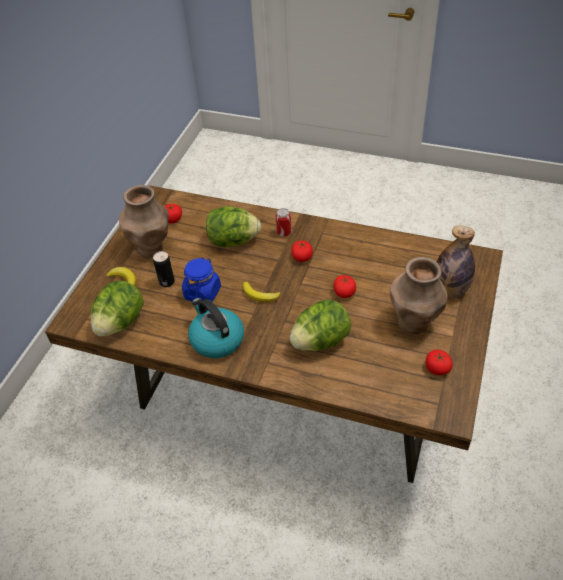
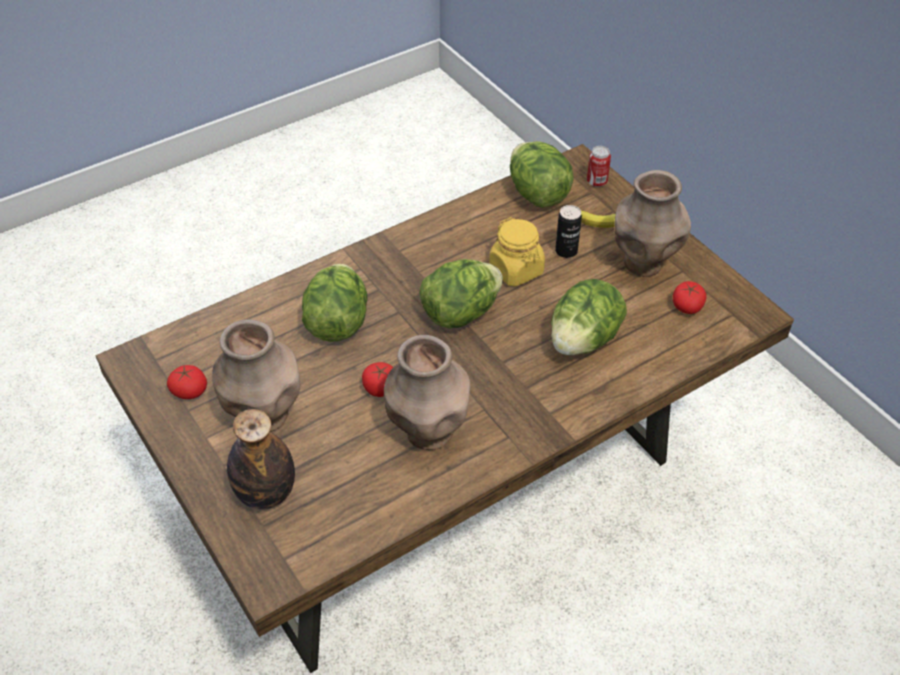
camera: 125 degrees right, 0 degrees up
(202, 293) = (516, 270): blue jar -> yellow jar
(216, 340) = (434, 248): kettle -> none
(260, 295) = (460, 313): banana -> lettuce
(284, 233) = (549, 398): can -> can (596, 182)
(302, 257) = (483, 387): tomato -> none
(351, 258) = (428, 433): none -> brown vase

